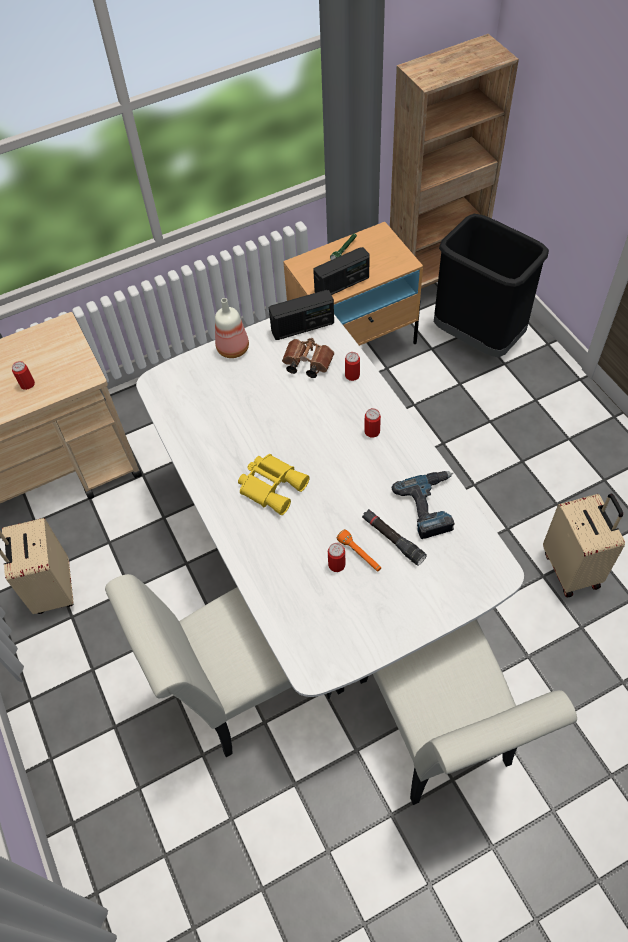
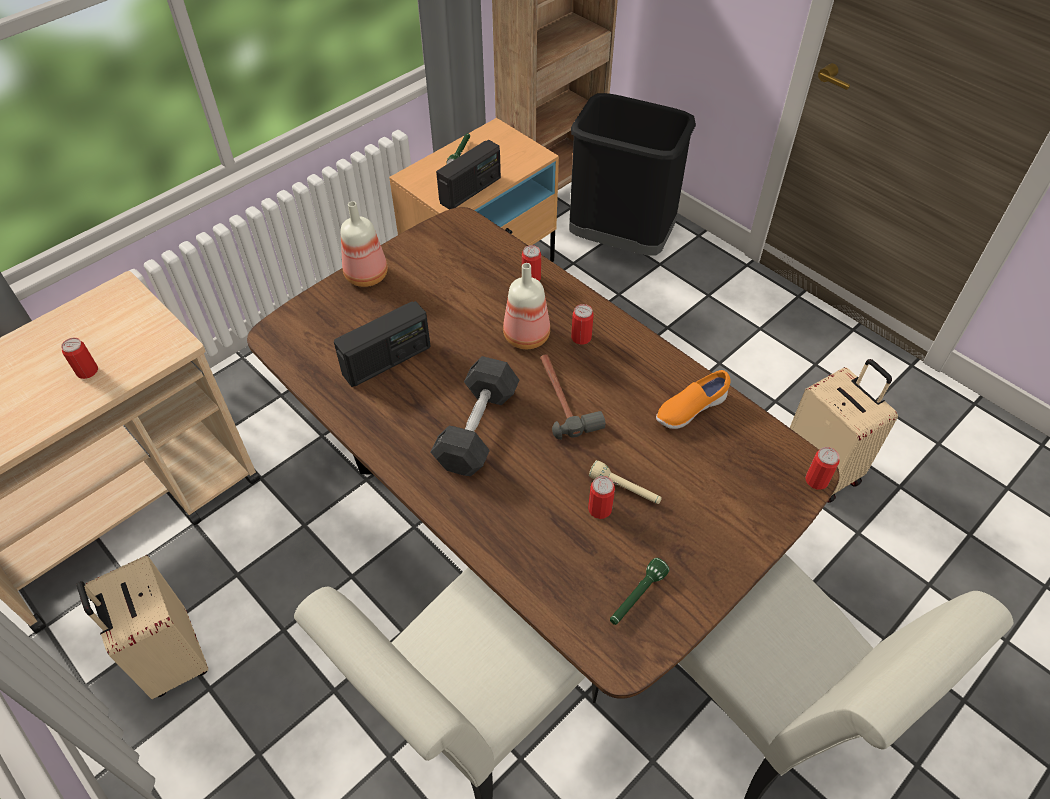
camera: 20 degrees left, 5 degrees down
(272, 485) = (477, 428): yellow binoculars -> grey dumbbell
(303, 327) = (448, 236): radio -> radio (387, 361)
(306, 364) = (468, 276): brown binoculars -> none
(319, 560) = (523, 530): white dining table -> brown dining table
(332, 421) = (526, 335): none -> bottle
(338, 632) = (636, 597): none -> green flashlight
(341, 476) = (563, 398): none -> hammer
(360, 554) = (625, 489): orange flashlight -> beige flashlight
(393, 539) = (659, 460): black flashlight -> none
(431, 506) = (690, 409): power drill -> orange shoe
(503, 582) = (816, 480): none -> can

